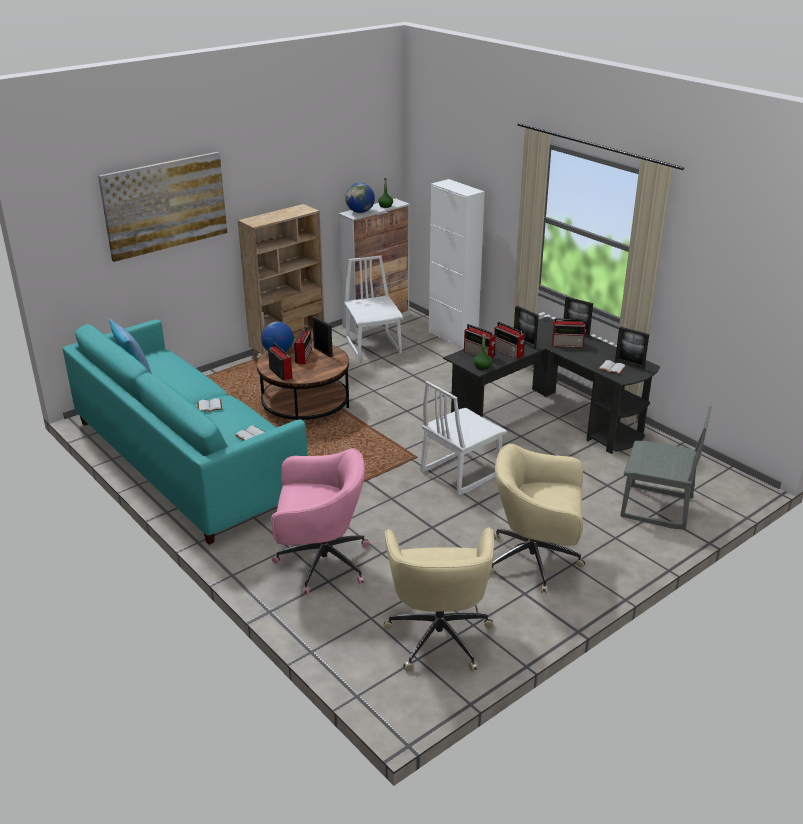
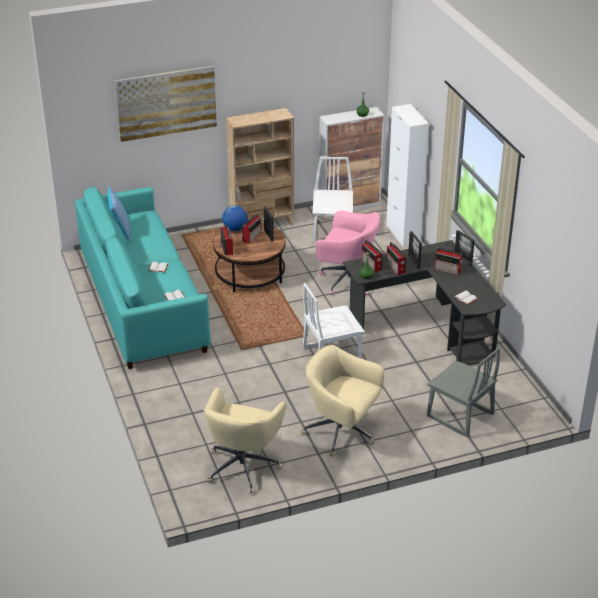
camera: 20 degrees right, 5 degrees up
(320, 562) = (194, 399): pink office chair -> pink office chair (347, 280)
(360, 212) = (337, 118): globe -> none
(629, 364) = (482, 298): picture frame -> none

